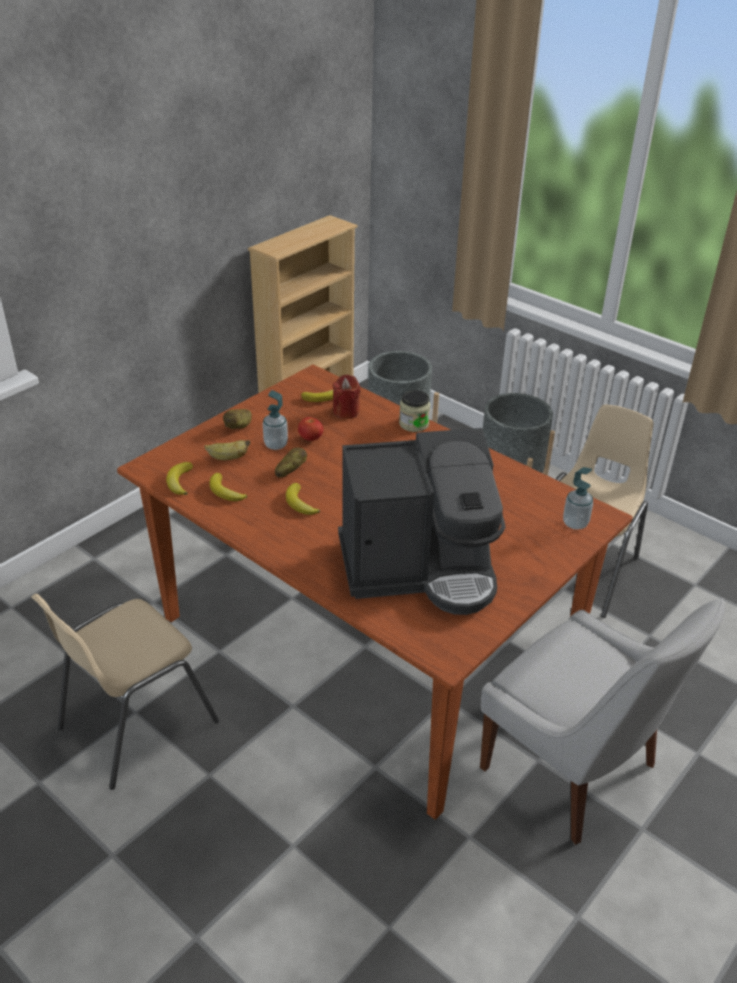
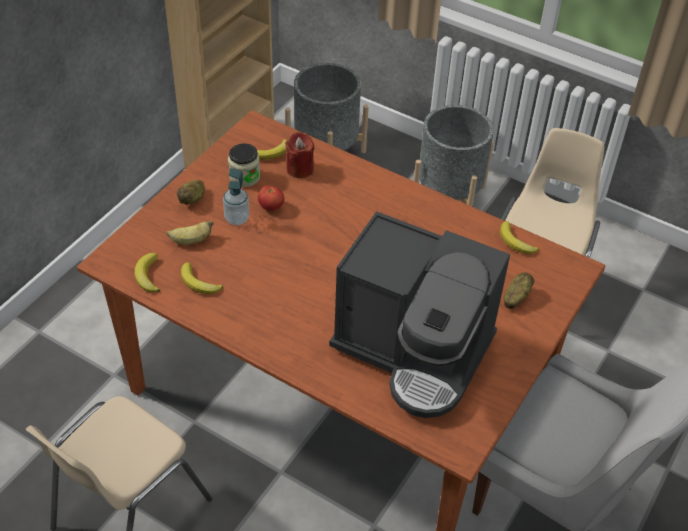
camera: 10 degrees left, 10 degrees up
(290, 471) = (259, 250): potato -> potato (515, 297)
(300, 503) = (278, 288): banana -> banana (515, 242)
(414, 424) = (372, 177): jar -> jar (244, 177)
(420, 568) = (414, 351): coffee machine -> coffee machine turned 45 degrees clockwise
(575, 523) = (553, 280): soap dispenser -> none

